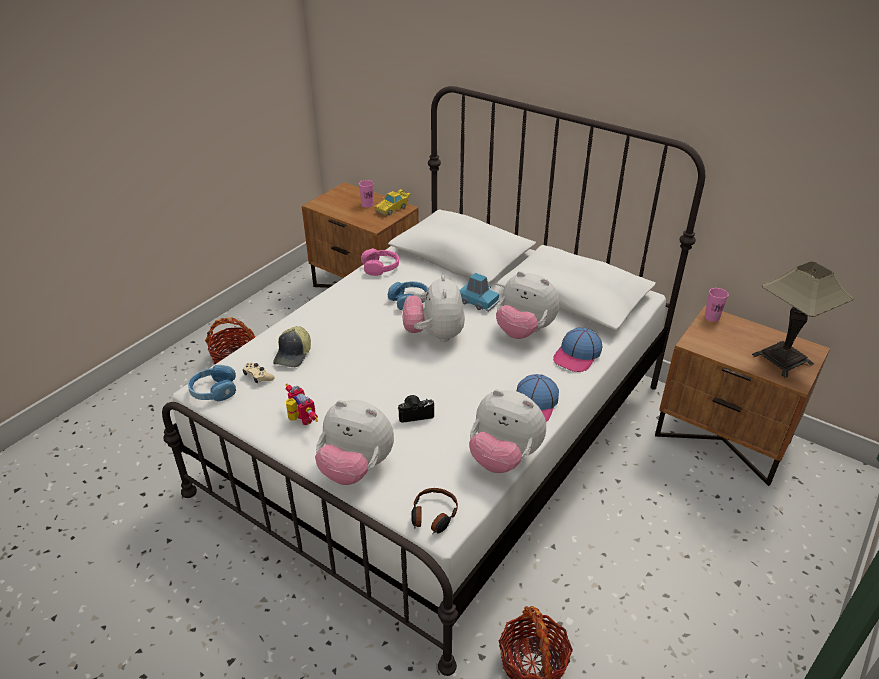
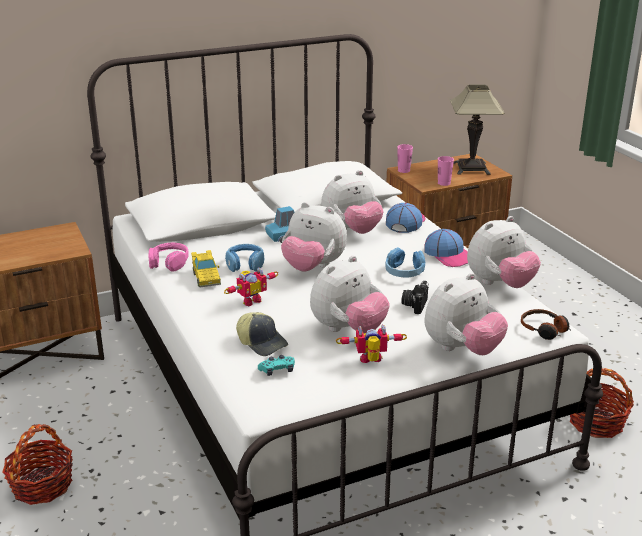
camera: 60 degrees left, 10 degrees down
(213, 391) = (273, 402): blue headphones -> blue headphones (404, 272)
(258, 376) = (277, 370): beige game controller -> turquoise game controller
(343, 390) = (348, 330): none -> plush toy
(353, 325) = (250, 300): none -> toy robot
(367, 204) = (25, 243): pink cup -> pink cup (444, 183)
(393, 208) = (57, 233): yellow toy car -> yellow toy car (206, 277)
(577, 355) = (405, 222): cap -> cap turned 135 degrees counterclockwise

